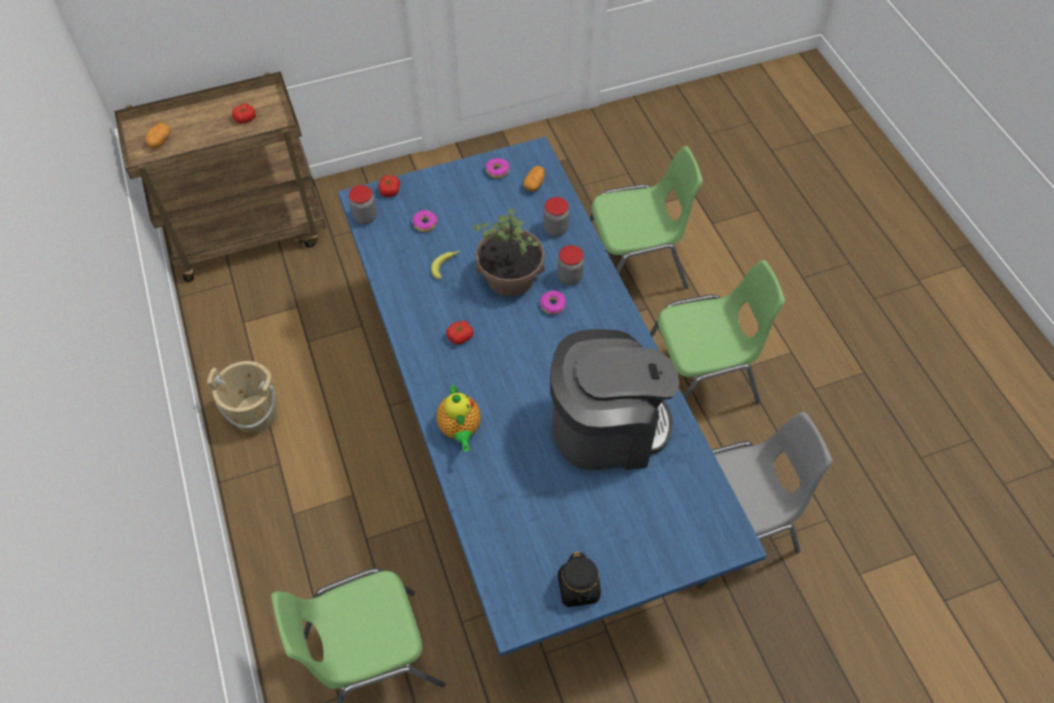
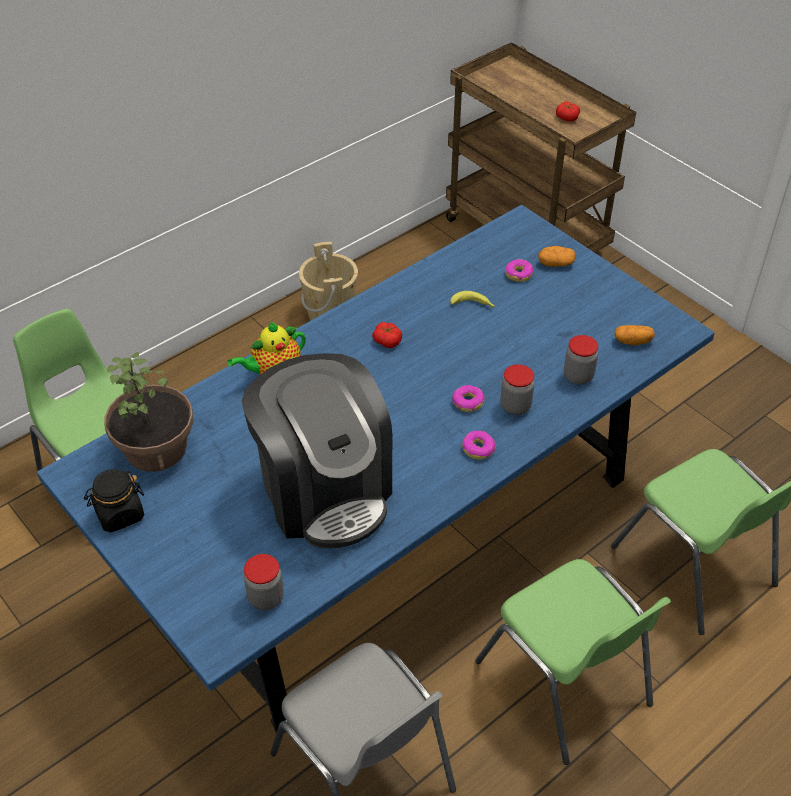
camera: 70 degrees right, 10 degrees down
(160, 141) = (502, 82): potato -> potato (555, 264)
(365, 217) = (499, 231): jar -> jar (266, 598)
(389, 190) = (545, 237): tomato -> none
(497, 171) = (630, 307): donut -> donut (478, 449)
(510, 277) = (487, 357): potted plant -> potted plant (157, 448)

